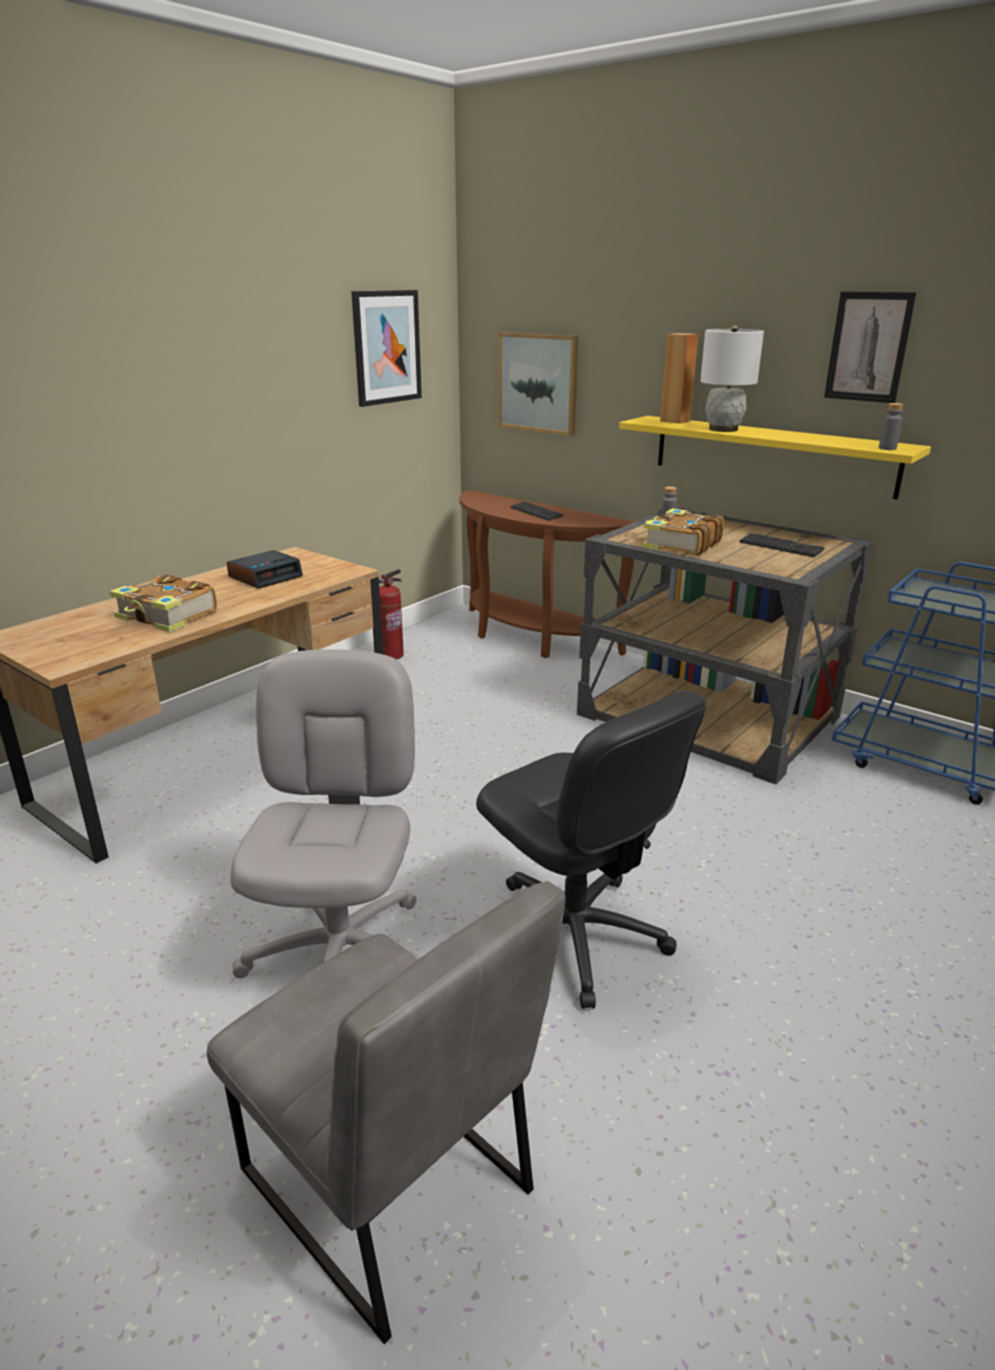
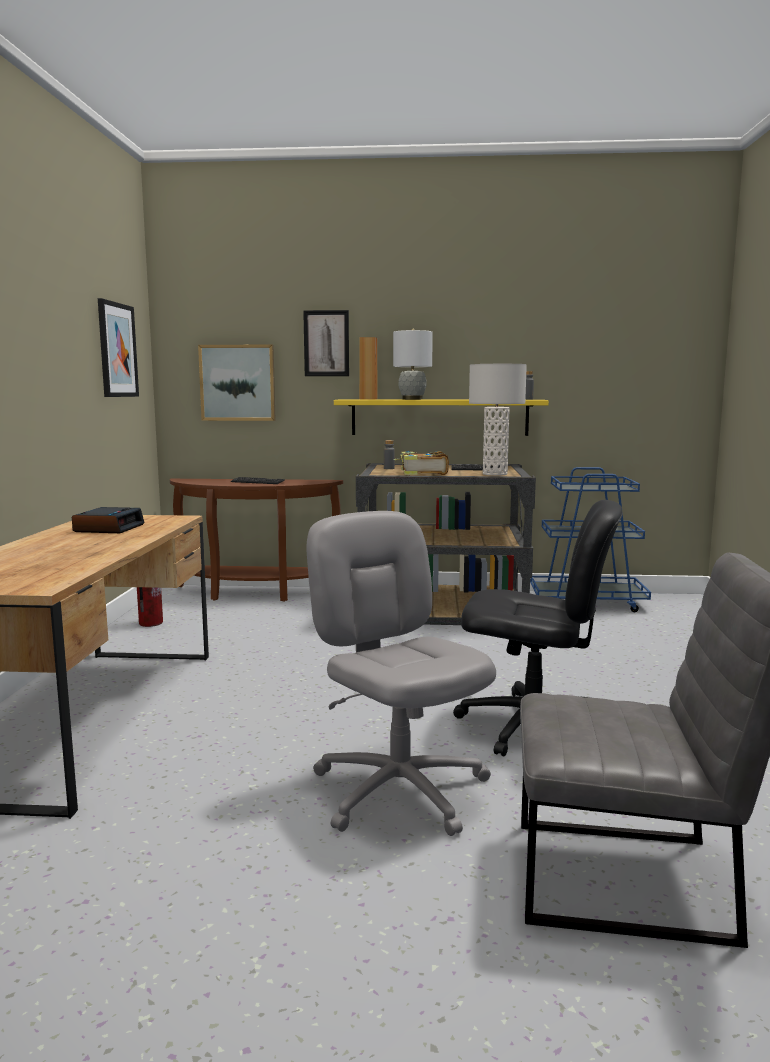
camera: 35 degrees left, 15 degrees down
(167, 616) = (72, 554): book -> none
(769, 565) = (494, 474): none -> white table lamp
(868, 347) = (494, 342): picture -> picture (326, 343)

